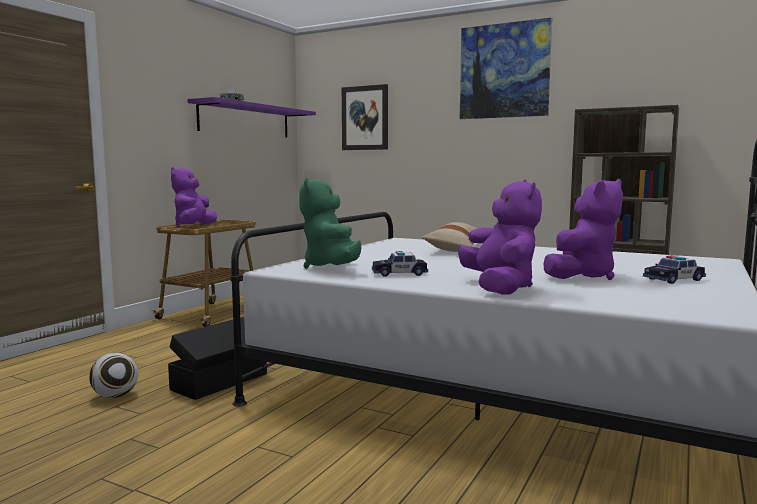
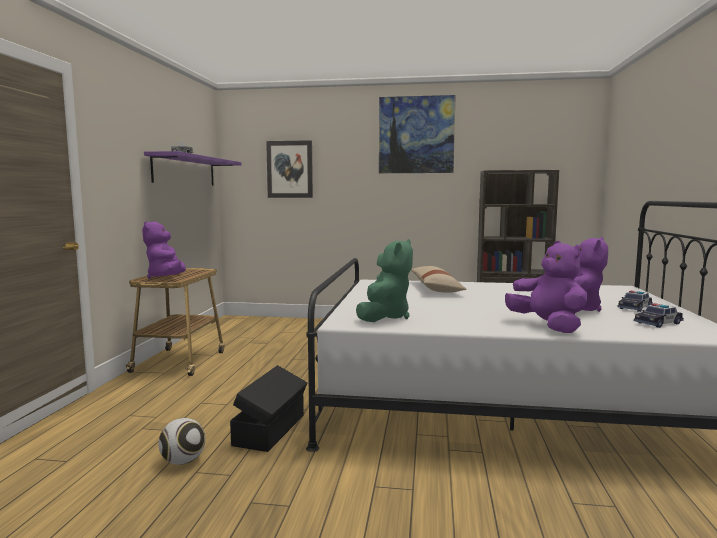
camera: 20 degrees left, 0 degrees up
(332, 268) = (384, 317): green plush toy -> green plush toy turned 135 degrees counterclockwise
(399, 273) = (449, 318): toy car -> toy car (658, 323)

